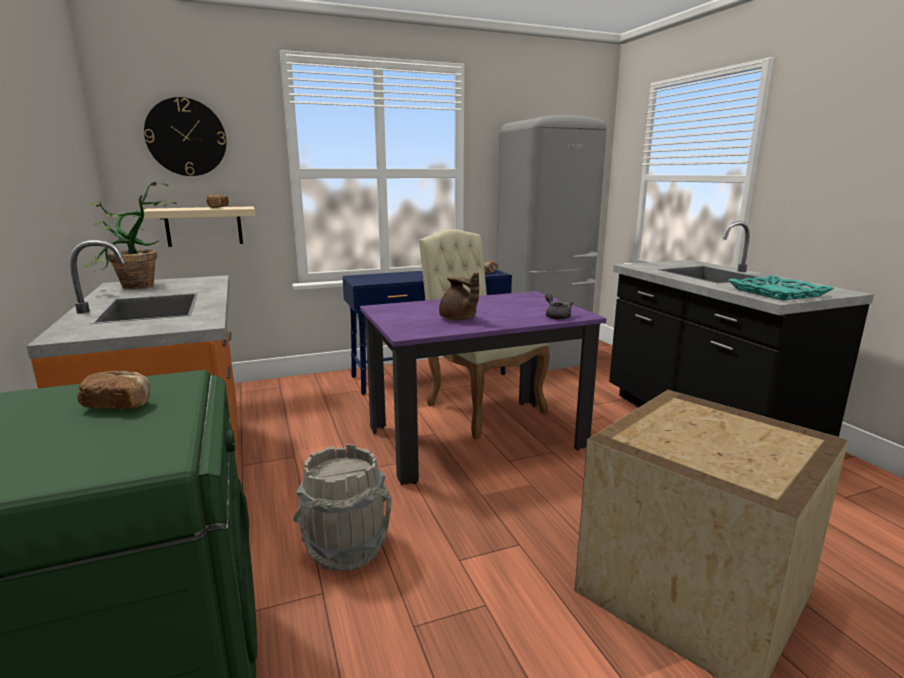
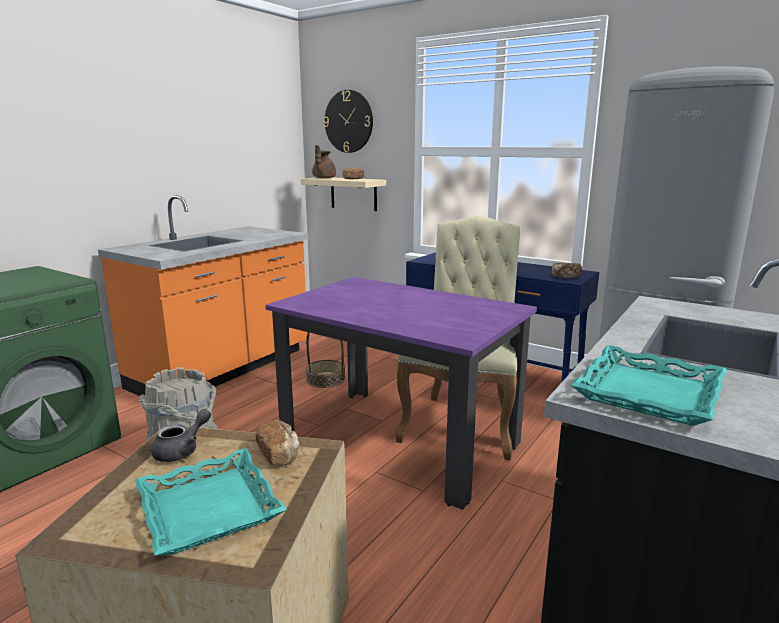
camera: 55 degrees right, 0 degrees up
(119, 405) = (23, 282): bread -> bread (279, 454)
(137, 287) = (242, 231): potted plant -> none
(318, 433) = (325, 379): none -> basket
(458, 319) = (359, 305): brown teapot -> brown teapot (323, 178)
(556, 316) = (435, 331): grey teapot -> grey teapot (182, 450)
(748, 441) = (210, 508): none -> turquoise tray

